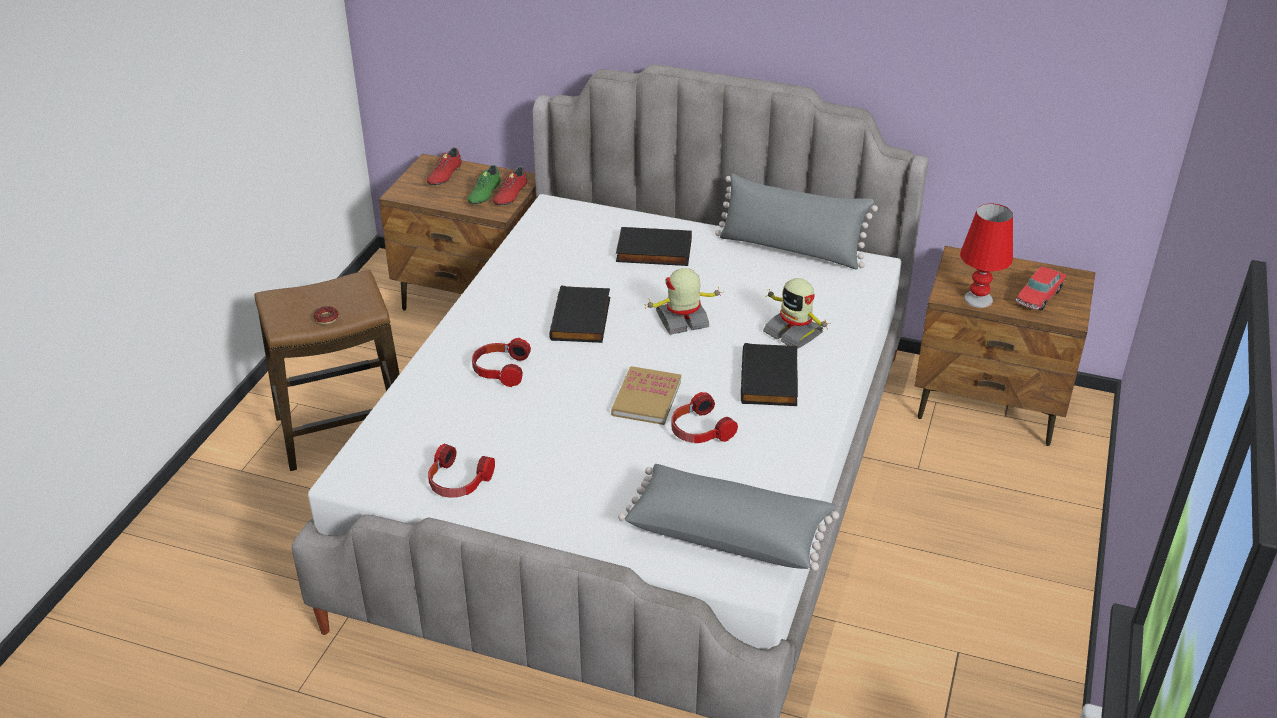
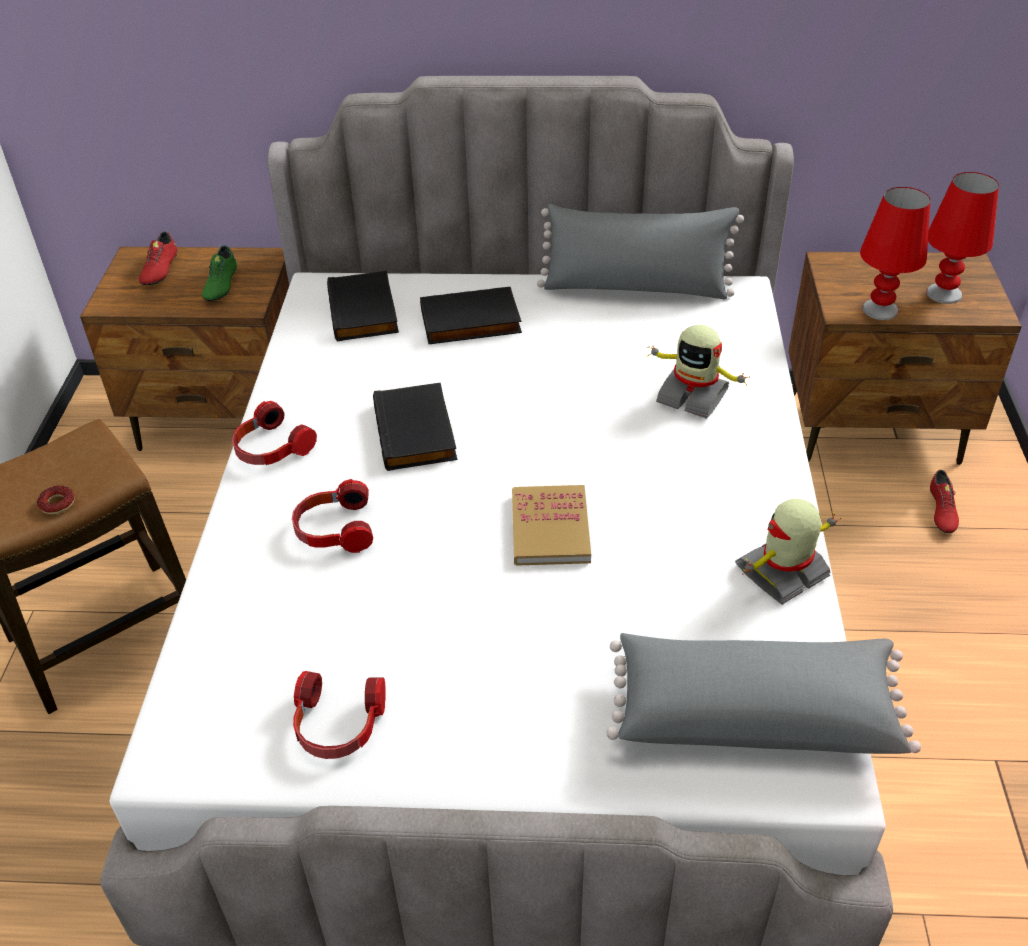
camera: 15 degrees left, 5 degrees up
(510, 195) = (256, 281): red shoe -> red shoe (941, 511)
(683, 321) = (548, 408): toy robot -> toy robot (783, 573)
(699, 431) = (641, 561): headphones -> headphones (271, 449)
(771, 380) = (697, 466): black book -> black book (365, 311)
(1038, 297) = (944, 293): toy car -> red table lamp

